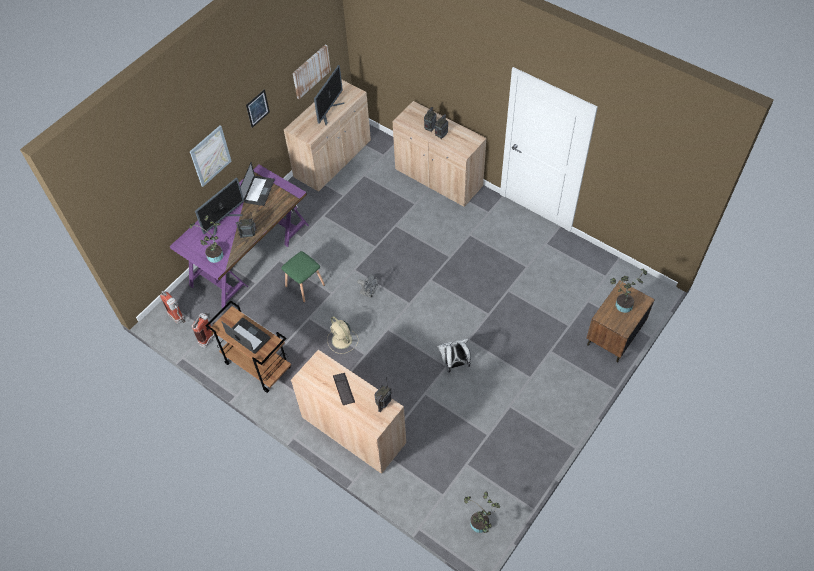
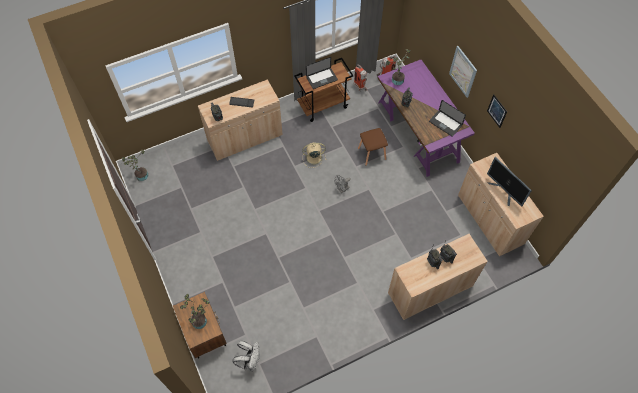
camera: 115 degrees right, 5 degrees up
(224, 220) = (427, 94): monitor -> none
(304, 286) = (371, 153): green stool -> brown stool
(311, 71) = (535, 170): picture -> none
(454, 364) = (253, 215): white backpack -> white backpack (250, 361)

